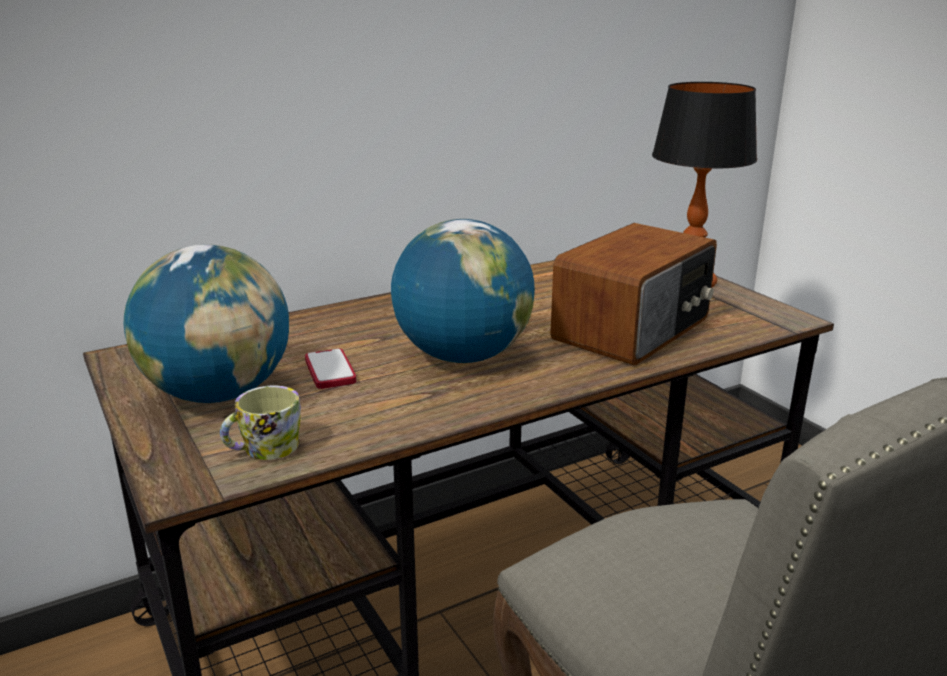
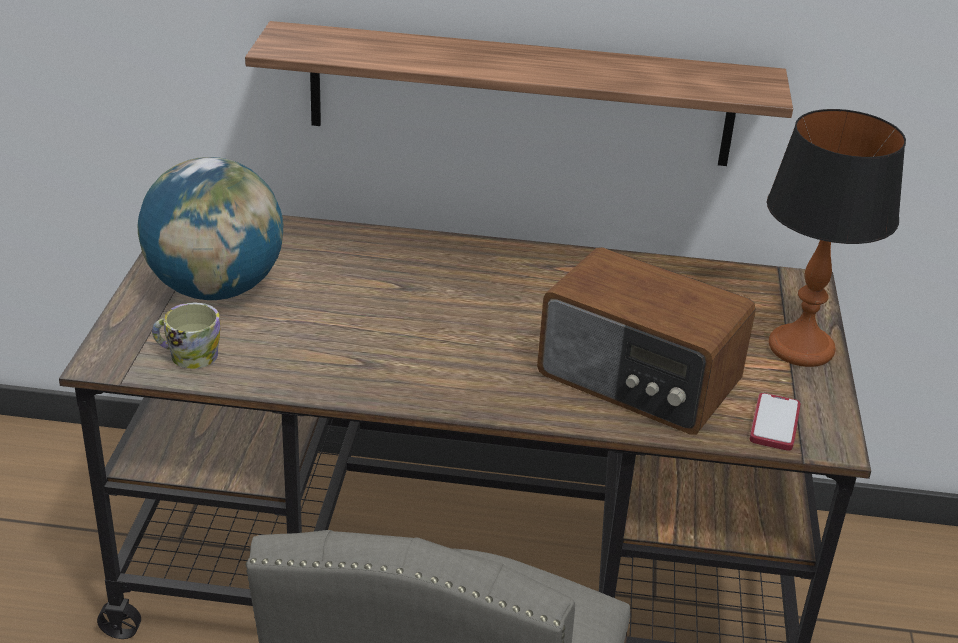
camera: 35 degrees right, 10 degrees up
(330, 371) = (318, 303): phone -> phone (774, 423)
(405, 151) = (520, 95): none -> shelf
(463, 356) = (440, 337): globe -> none
(634, 329) = (638, 380): radio -> radio turned 45 degrees clockwise

